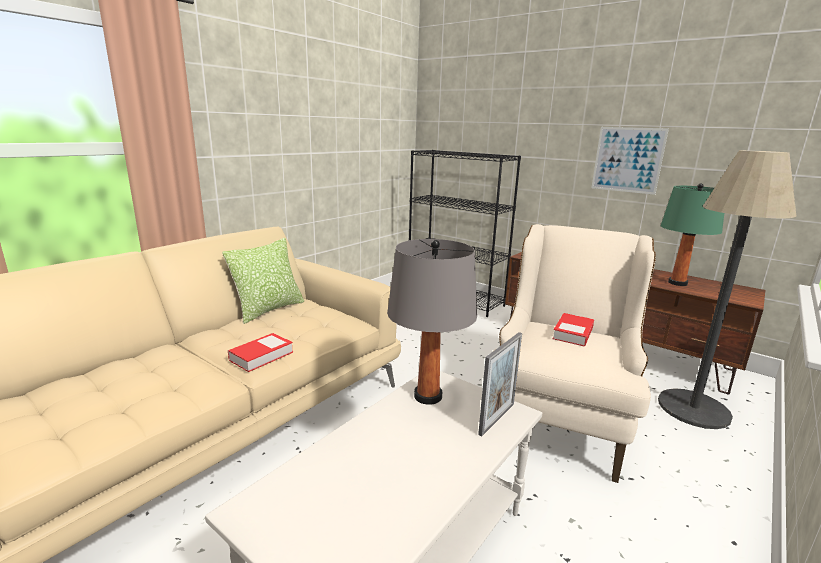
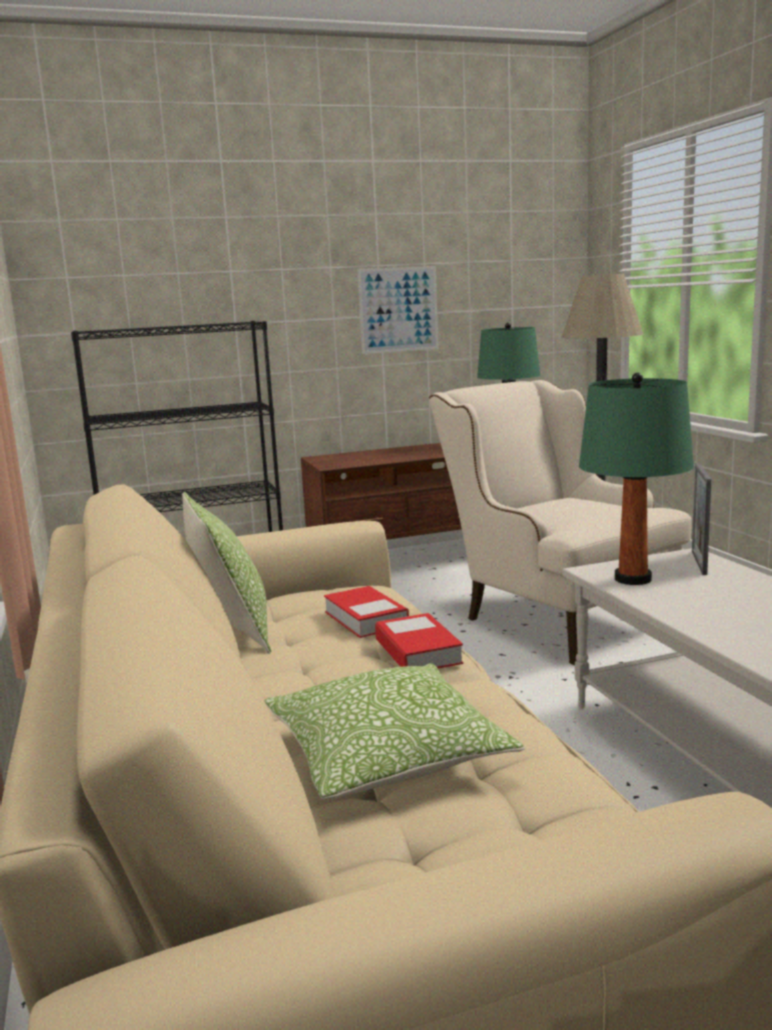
camera: 55 degrees left, 5 degrees down
(129, 379) = (387, 756): none -> pillow
(427, 396) = (633, 579): grey table lamp -> green table lamp
(497, 419) = (699, 563): picture frame -> picture frame turned 150 degrees counterclockwise
(573, 333) = (564, 500): book -> book (366, 619)

